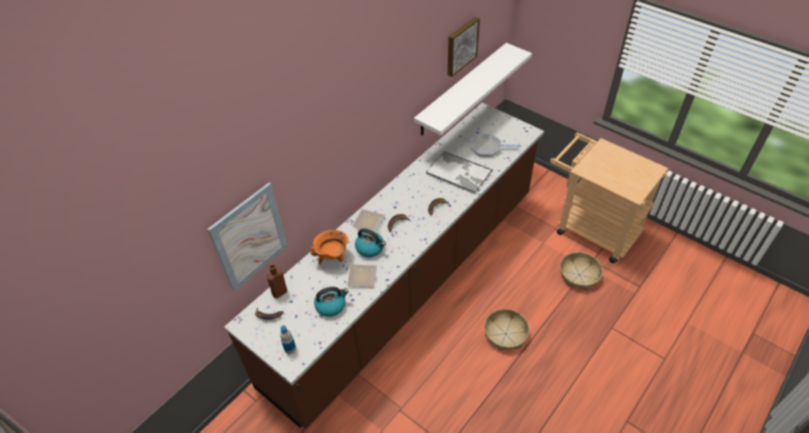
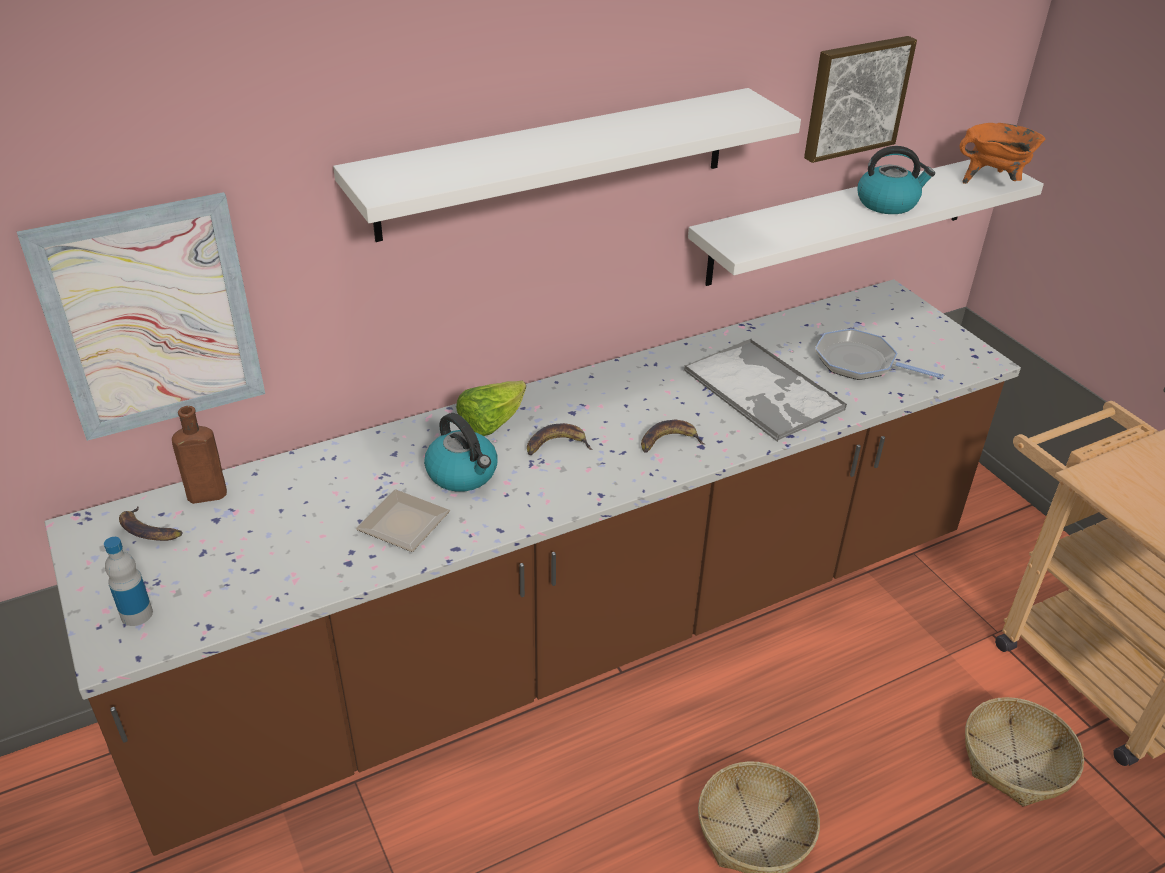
camera: 20 degrees right, 10 degrees down
(331, 305) = (293, 558): kettle -> kettle (888, 203)
(332, 257) = (368, 465): orange cooking pot -> orange cooking pot (993, 182)
(367, 222) = (491, 423): plate -> lettuce
(370, 118) = (556, 163): none -> white shelf

